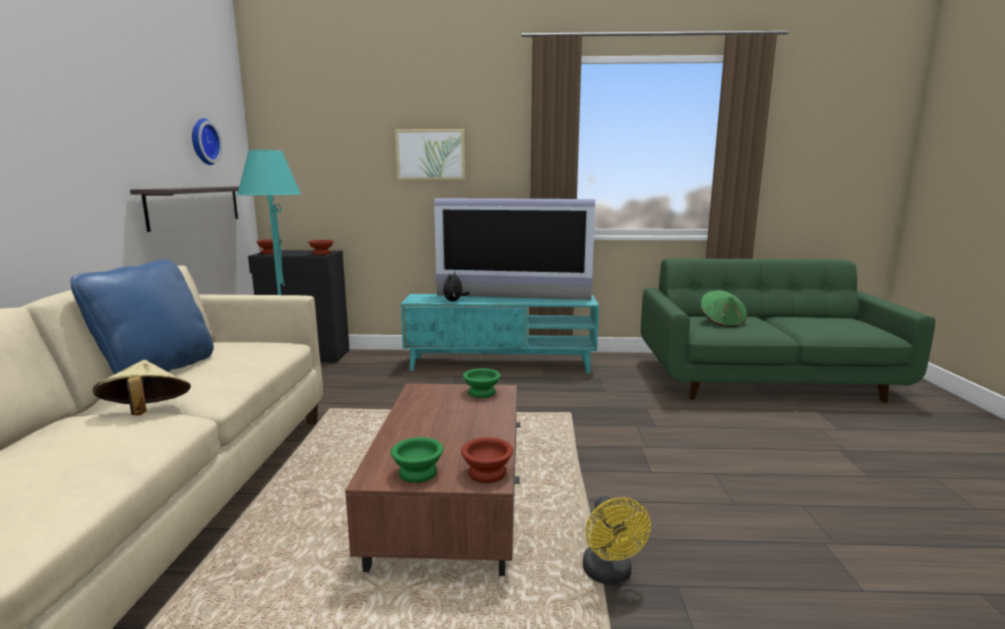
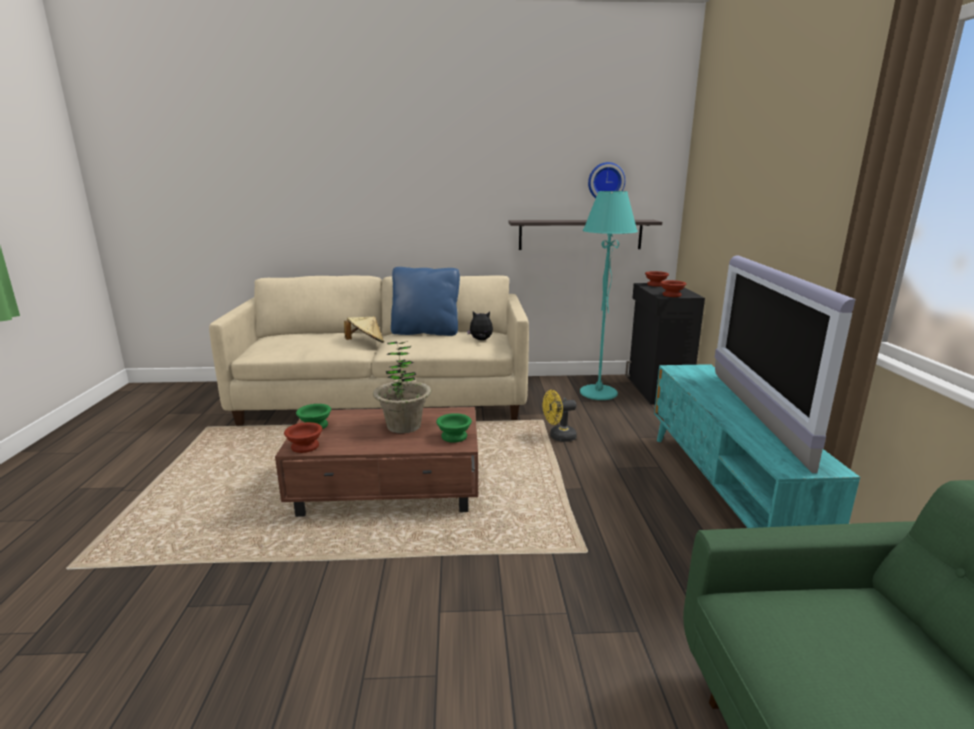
camera: 85 degrees right, 5 degrees up
(430, 155) = (779, 196): picture -> none
(444, 416) = (404, 426): none -> potted plant
(454, 301) = (695, 385): plush toy -> plush toy (481, 340)
(610, 575) = (278, 566): yellow fan -> yellow fan (558, 437)
(722, 322) = (843, 647): green hat -> none

